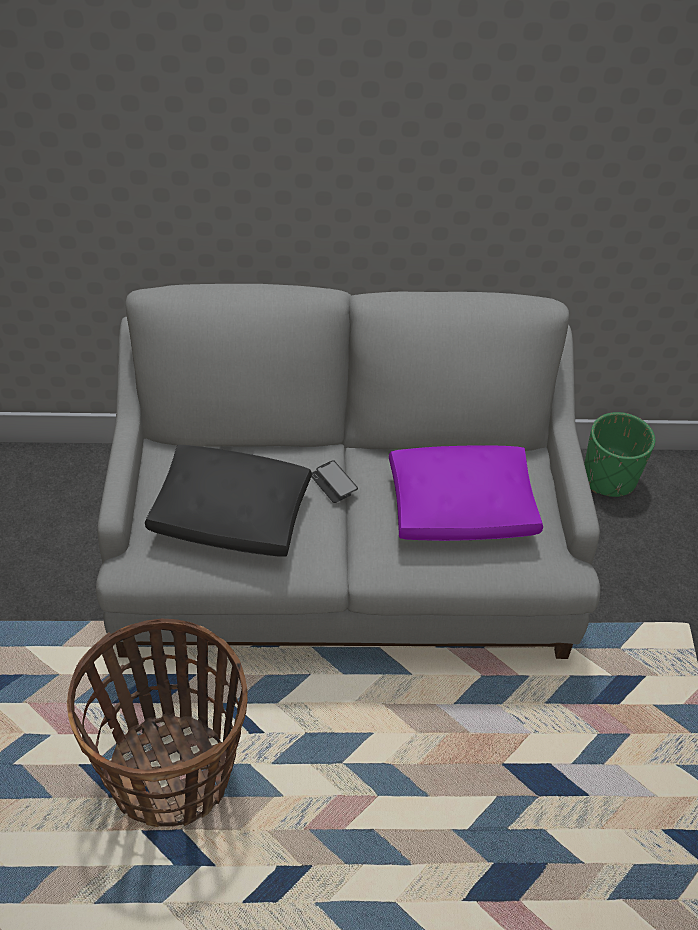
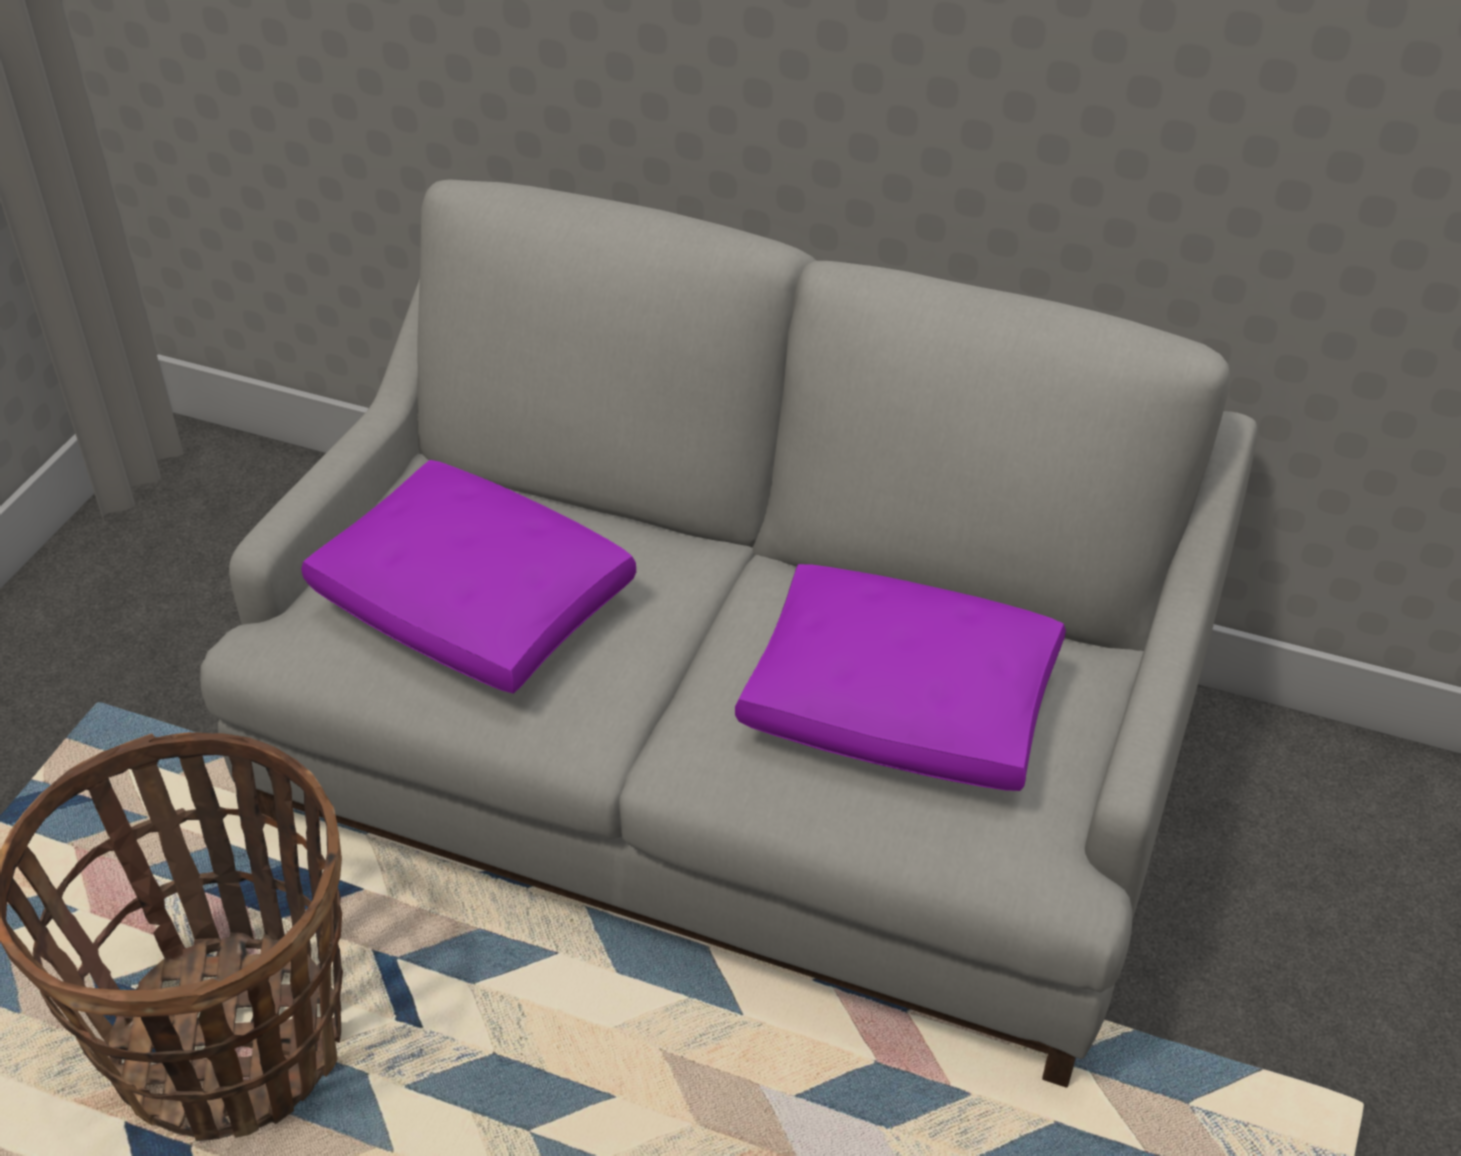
camera: 25 degrees right, 5 degrees down
(232, 514) = (476, 604): black pillow -> purple pillow
(333, 483) = (686, 601): phone -> none
(609, 478) = (1319, 775): green planter -> none

